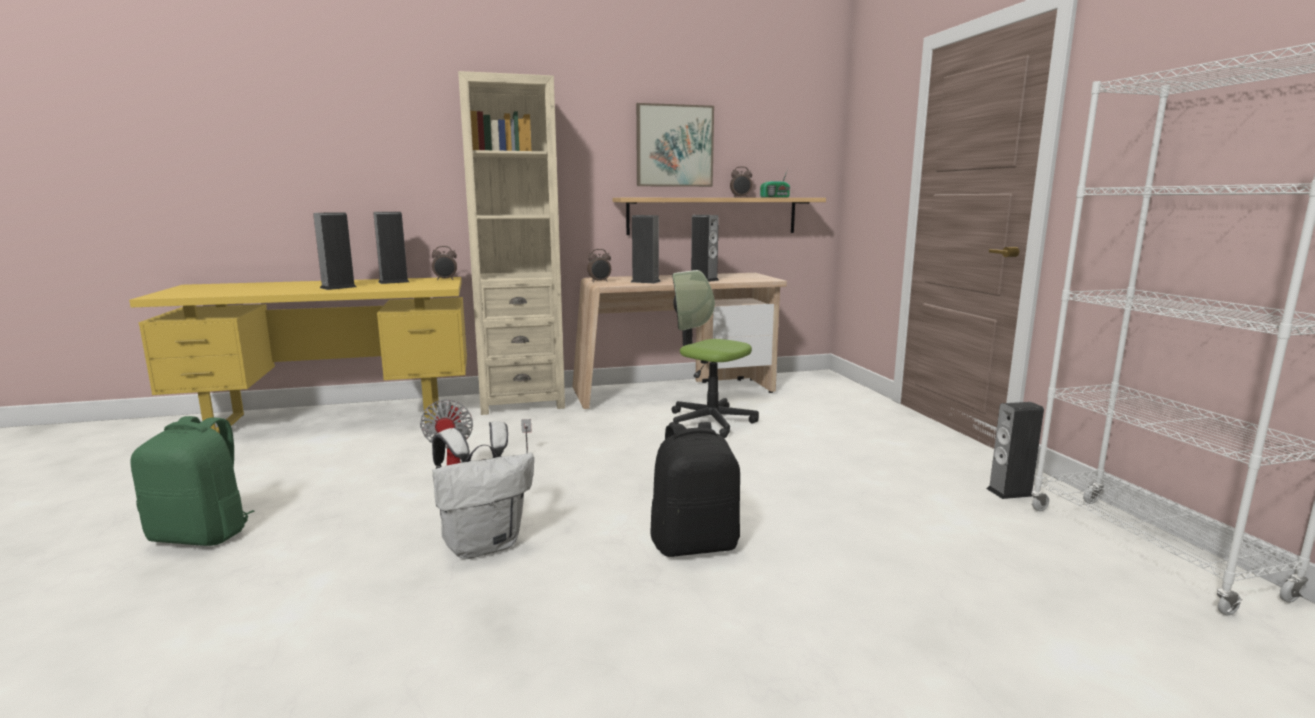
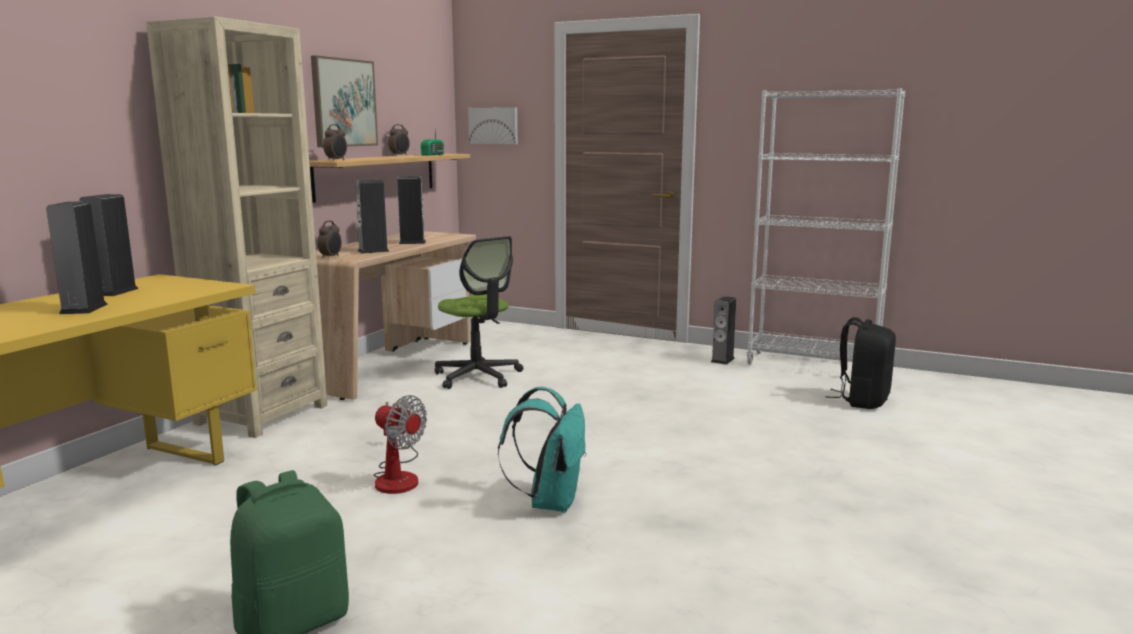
camera: 50 degrees left, 0 degrees up
(445, 279) = (168, 279): alarm clock -> alarm clock (336, 160)
(484, 545) = (550, 502): white backpack -> turquoise backpack
(695, 544) = (659, 443): black backpack -> black backpack (862, 401)
(710, 421) = (478, 376): office chair -> office chair turned 120 degrees counterclockwise
(867, 167) = (494, 125): none -> picture

